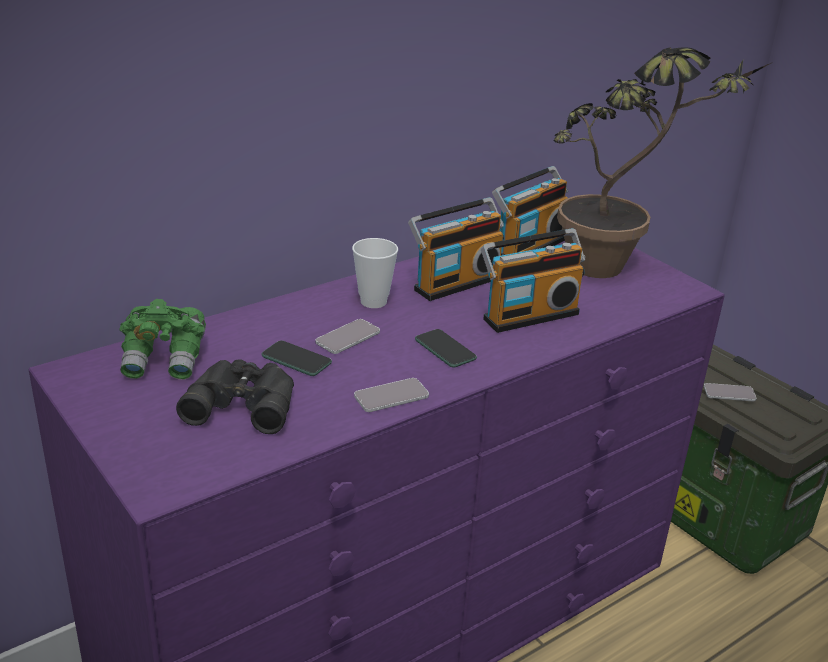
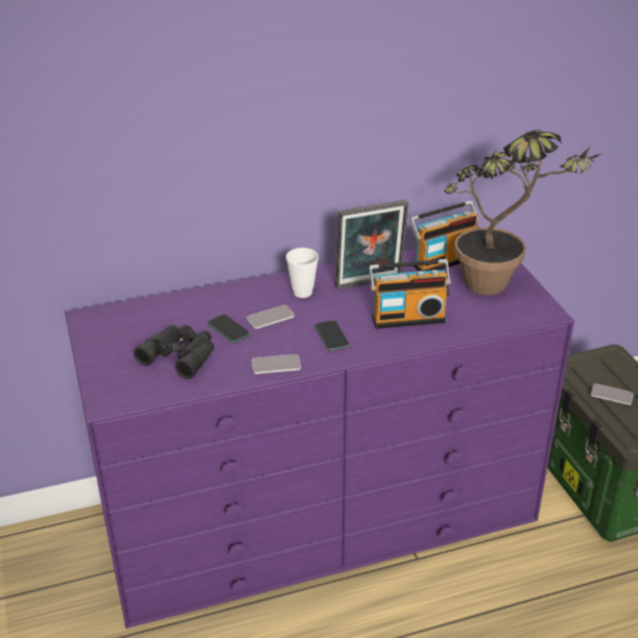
camera: 20 degrees right, 5 degrees up
(165, 360) = (146, 317): green binoculars -> none
(455, 282) = (369, 284): radio -> picture frame

